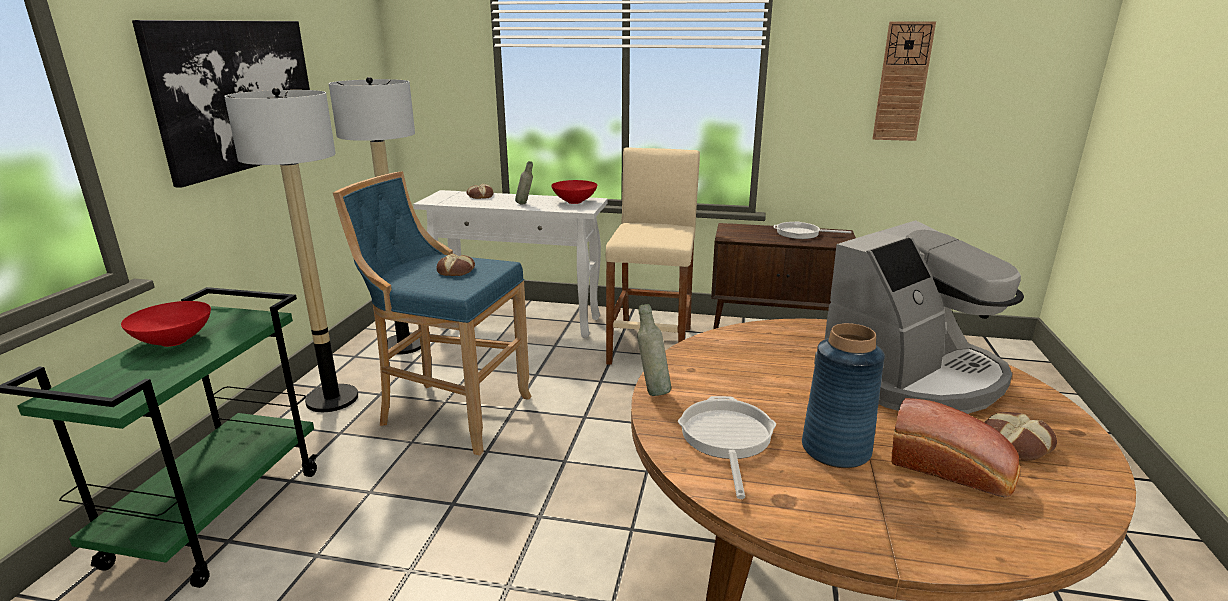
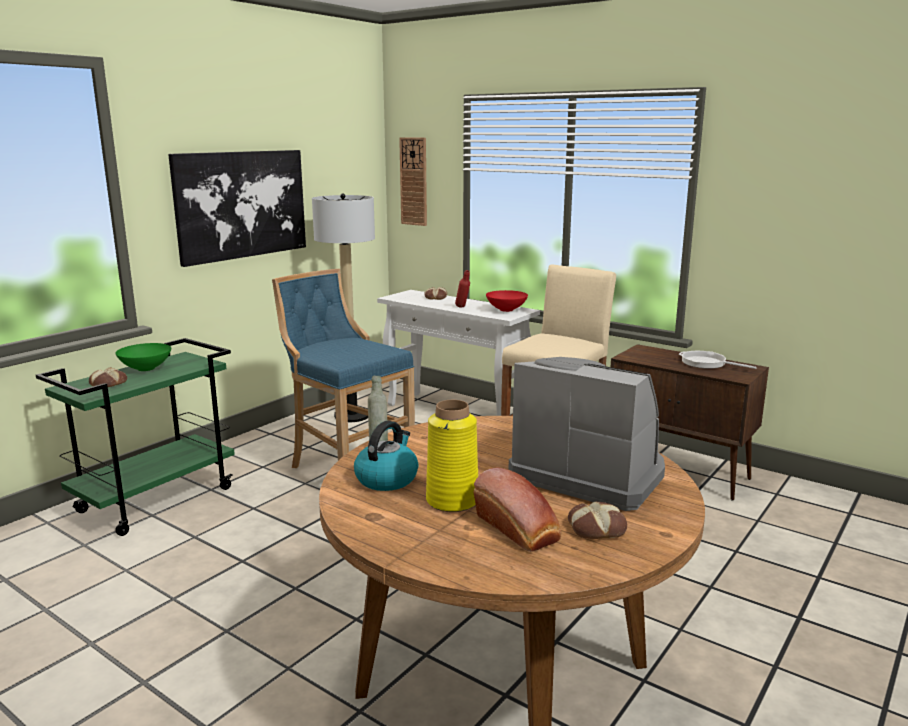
camera: 25 degrees right, 5 degrees down
(173, 342) = (145, 369): red bowl -> green bowl
(332, 399) = (274, 443): floor lamp -> none
(457, 271) = (356, 351): bread -> bread (108, 383)
(525, 204) = (463, 307): grey bottle -> red bottle
(726, 439) = (387, 478): frying pan -> kettle
(836, 449) = (452, 500): blue vase -> yellow vase
(902, 82) = (832, 218): wall clock -> wall clock (414, 181)
(911, 376) = (589, 473): coffee machine -> coffee machine turned 135 degrees counterclockwise

